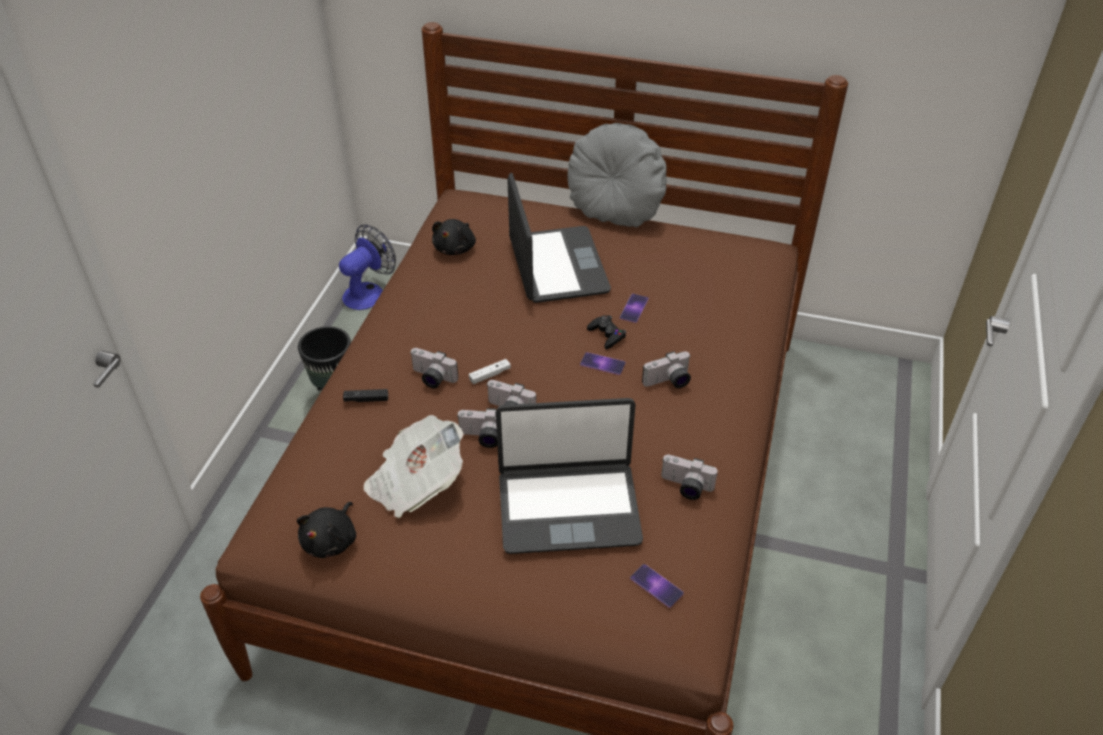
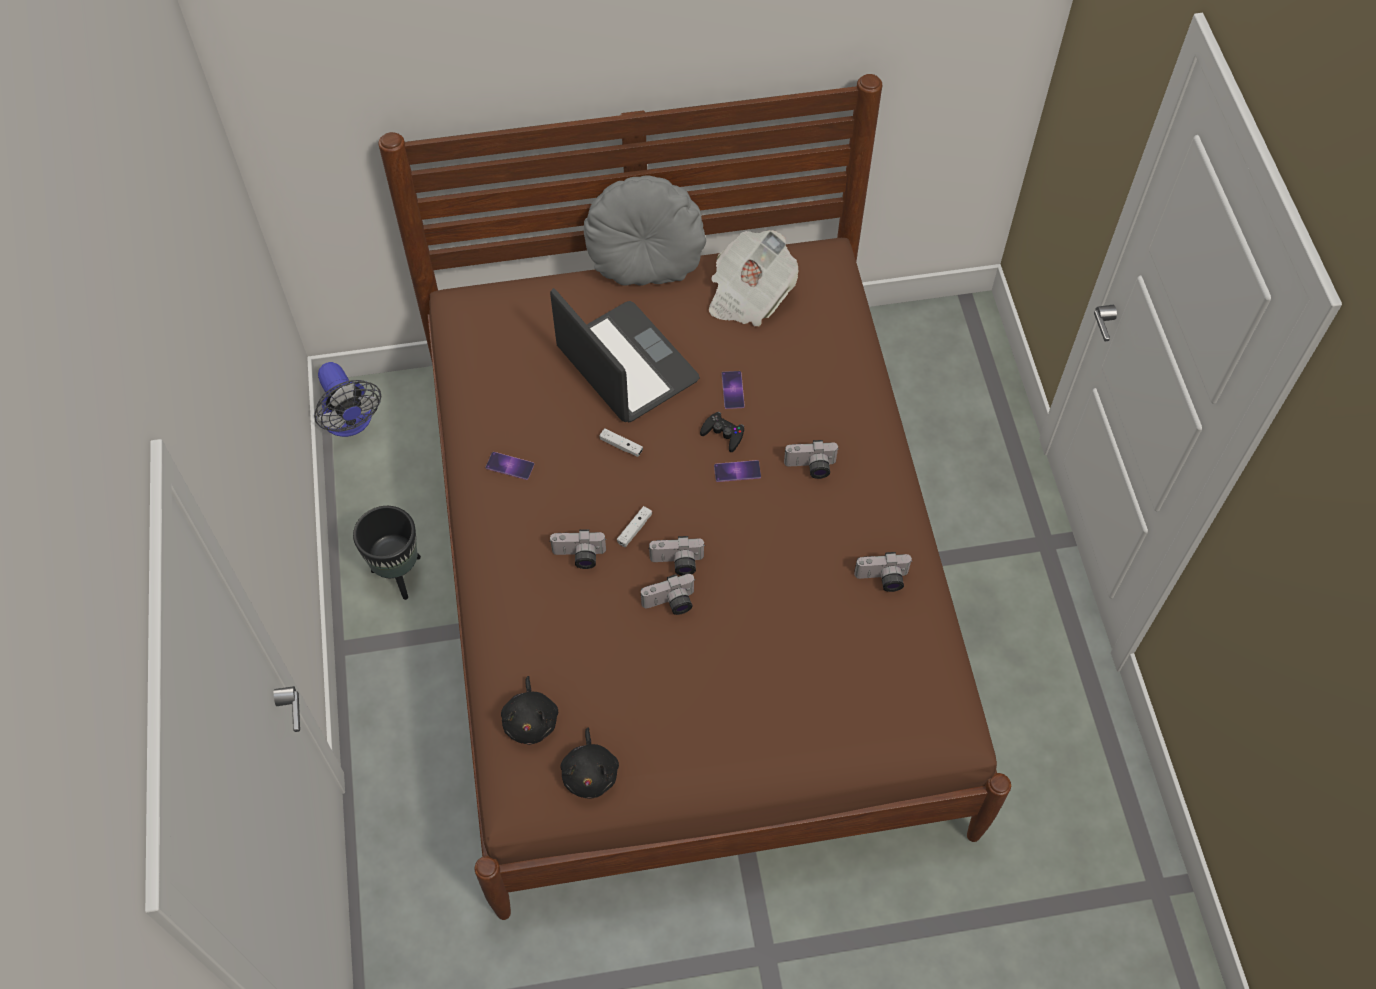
camera: 25 degrees left, 15 degrees up
(366, 399) = (527, 608): black game controller -> none
(369, 292) = (351, 423): fan -> fan turned 135 degrees clockwise
(415, 483) = (634, 680): newspaper -> newspaper (749, 294)
(455, 248) = (502, 380): black plush toy -> black plush toy (531, 720)
(517, 316) = (621, 446): none -> white game controller
(568, 507) = (789, 645): laptop -> none
(656, 586) = (905, 690): phone -> phone (510, 466)
(668, 382) = (810, 468): camera -> camera turned 45 degrees clockwise

